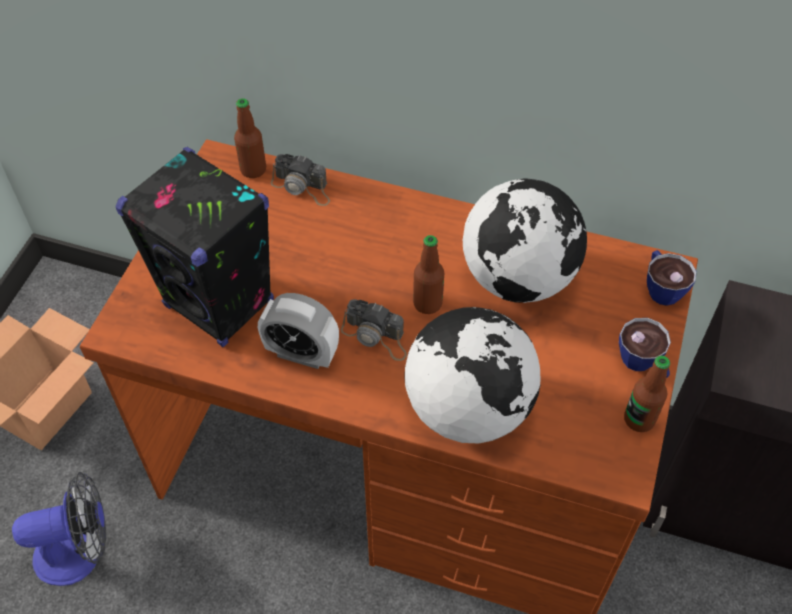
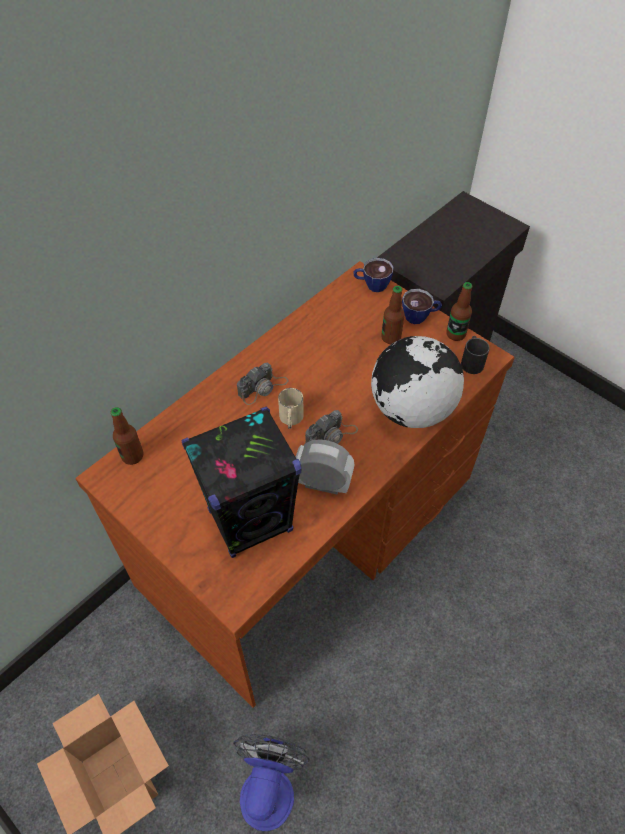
camera: 65 degrees left, 0 degrees up
(301, 354) = (323, 484): alarm clock -> alarm clock turned 120 degrees counterclockwise
(302, 187) = (172, 431): camera -> camera (263, 388)
(378, 286) = (291, 419): none -> beige mug
(427, 303) = (320, 398): bottle -> bottle (391, 338)
(518, 278) = (327, 345): globe -> none
(601, 455) = (471, 361): none -> black mug

